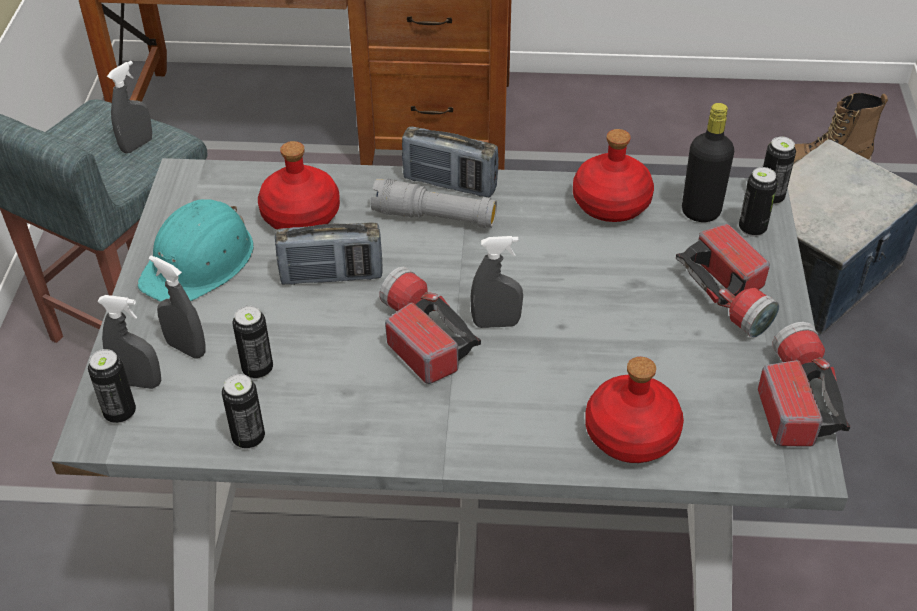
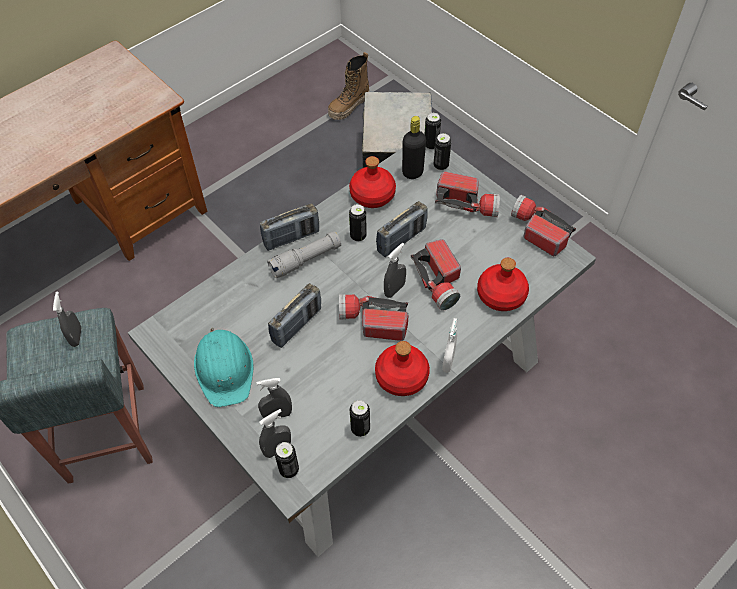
camera: 45 degrees left, 10 degrees up
(257, 369) = (322, 396): can -> can (358, 236)
(301, 216) = (243, 307): red bottle -> red bottle (402, 377)
(451, 454) = (448, 362): none -> white spray bottle
(566, 356) = (439, 281): none -> flashlight
(581, 276) = (401, 240): none -> radio

